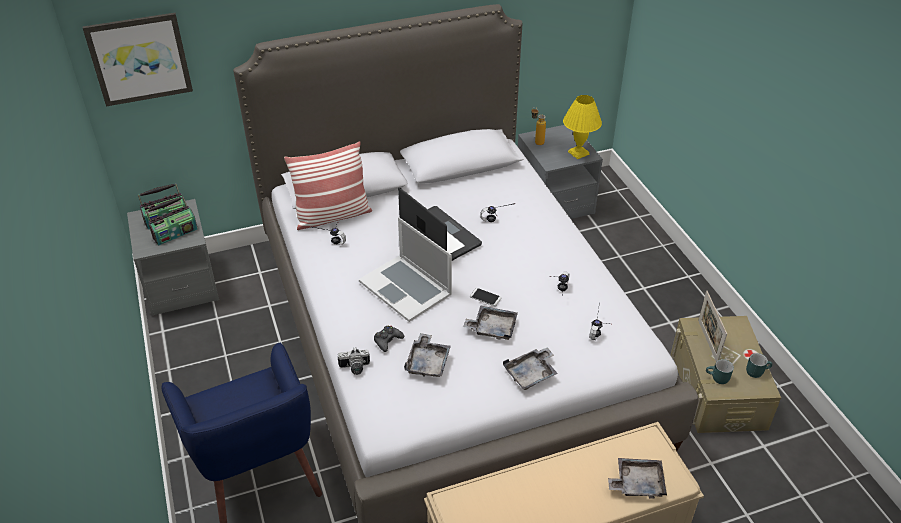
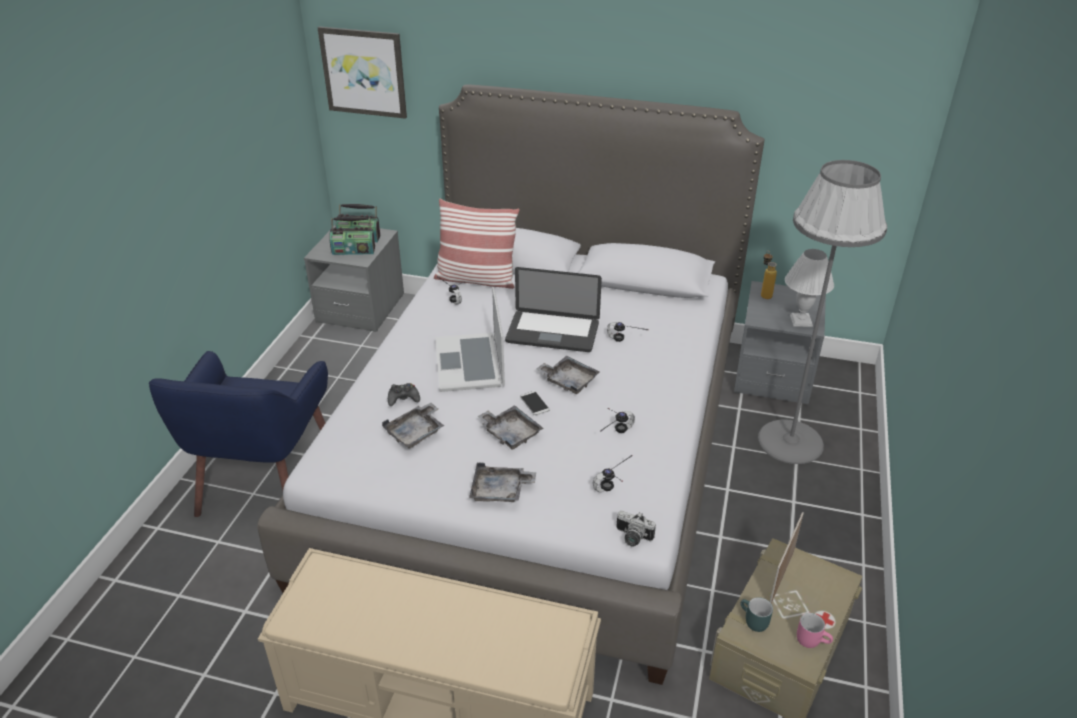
camera: 35 degrees right, 5 degrees down
(354, 368) = (352, 408): camera -> camera (632, 538)
(440, 235) = (552, 333): laptop -> laptop turned 105 degrees clockwise
(578, 153) = (800, 321): yellow table lamp -> white table lamp
(606, 246) = (790, 441): none -> grey floor lamp
(637, 483) = (508, 657): grey tray -> grey tray (568, 380)
(756, 371) = (812, 639): turquoise mug -> pink mug

